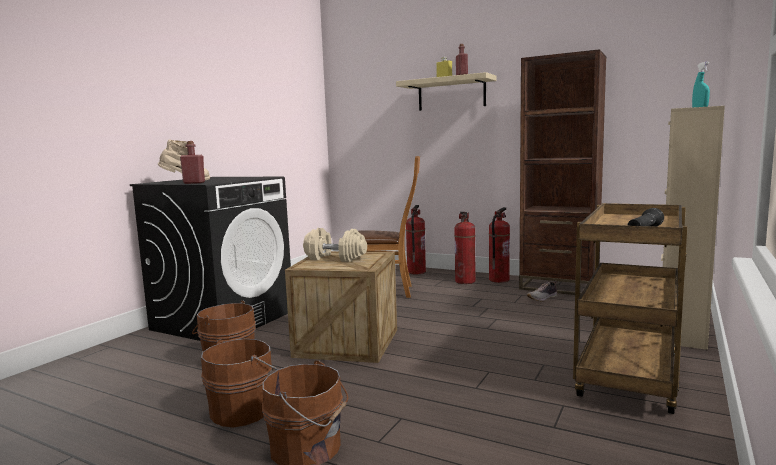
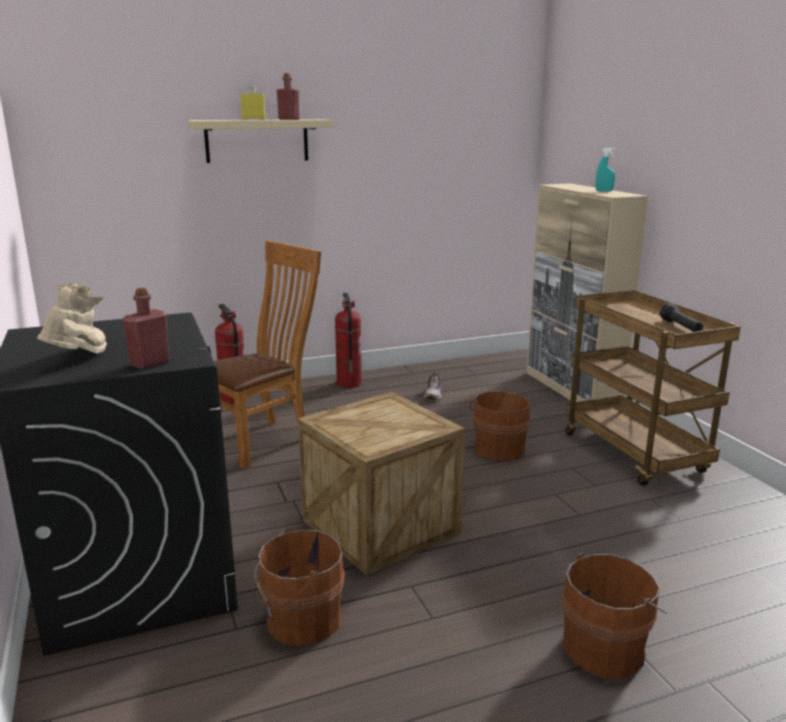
camera: 50 degrees left, 10 degrees up
(244, 410) = (473, 658): brown bucket -> brown bucket (499, 448)
(335, 258) = (362, 422): beige dumbbell -> none
(465, 281) = (319, 396): fire extinguisher -> none
(559, 286) = (418, 375): brown bookcase -> none

